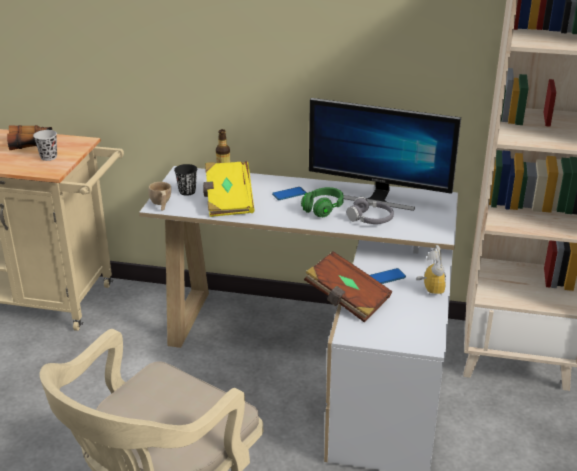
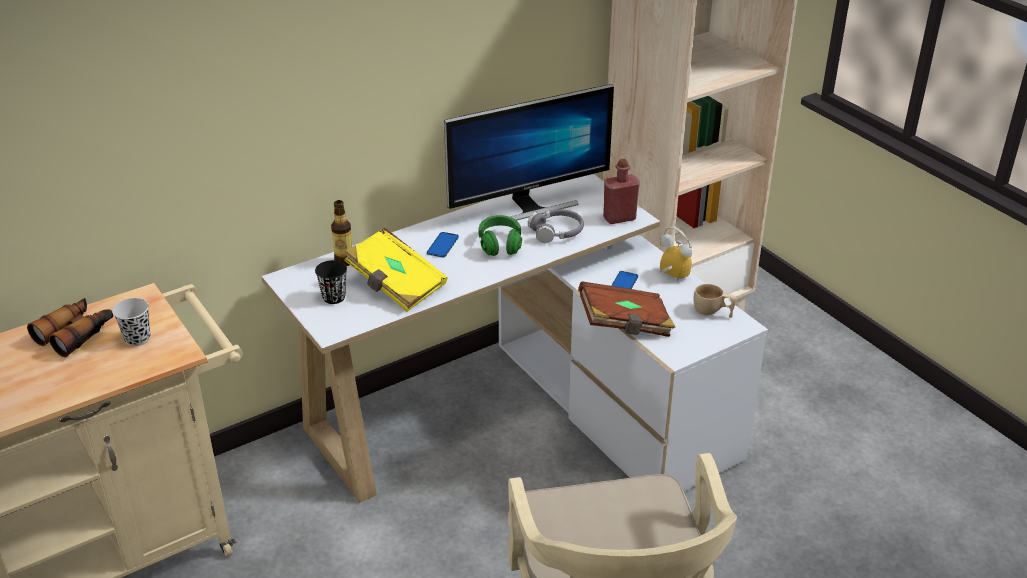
camera: 45 degrees left, 5 degrees up
(161, 204) = (332, 326): beige cup -> beige cup (712, 312)
(427, 230) = (619, 218): none -> red bottle

